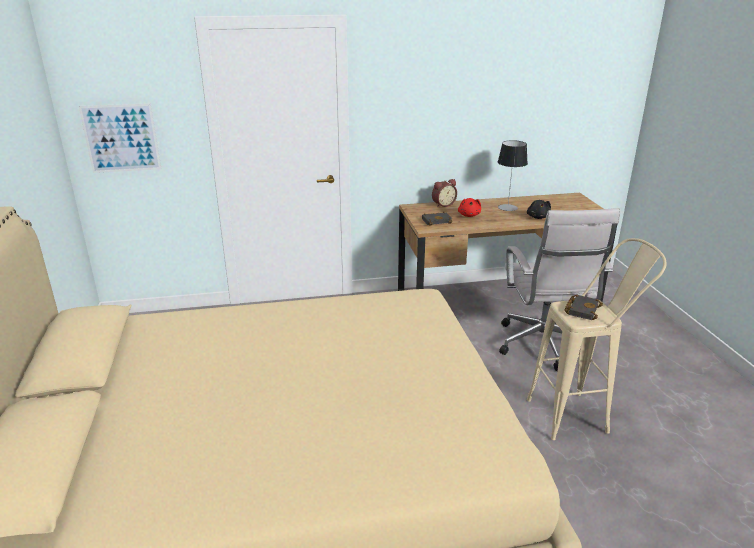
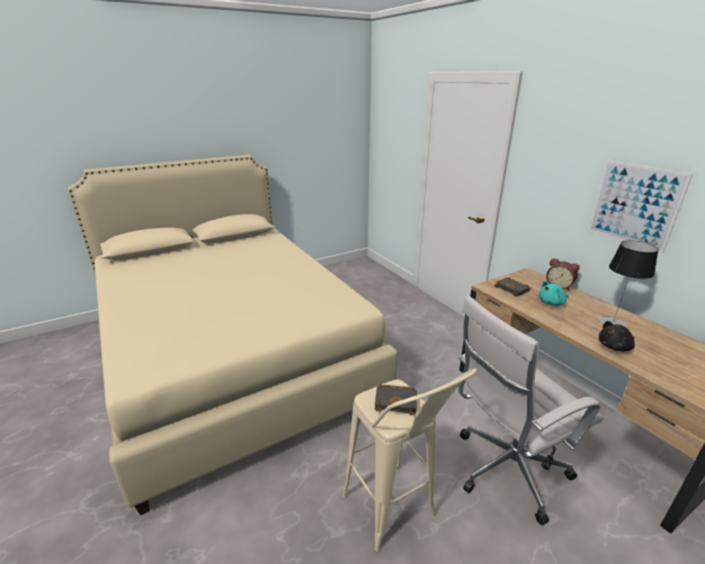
camera: 70 degrees right, 0 degrees up
(121, 138) = (387, 151): picture -> picture (634, 205)
(469, 215) = (552, 303): red plush toy -> turquoise plush toy

